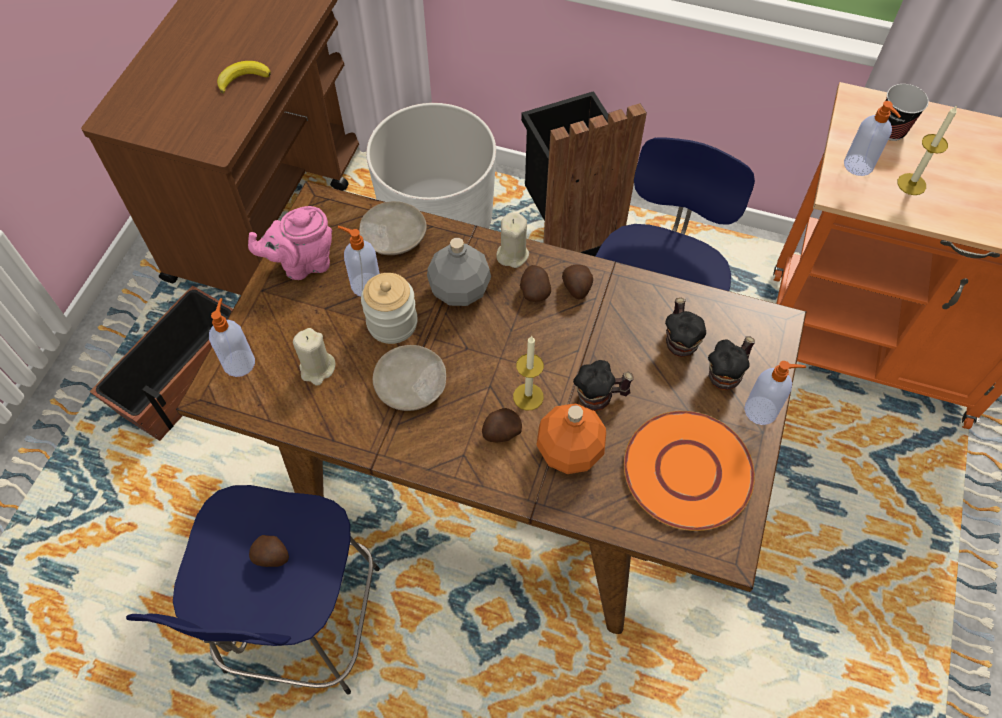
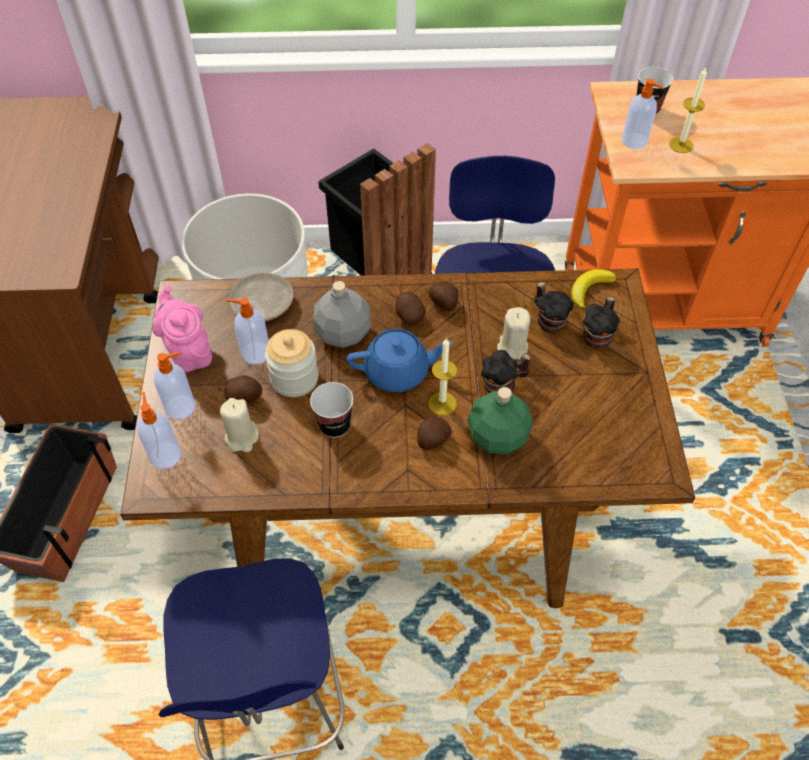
camera: 20 degrees left, 5 degrees down
(243, 78) = (60, 207): banana -> banana (589, 290)
(272, 557) = (253, 627): potato -> potato (245, 397)
(303, 264) = (188, 352): pink teapot -> pink teapot turned 105 degrees clockwise
(411, 385) = (334, 425): beige plate -> cup
(497, 349) = (398, 372): none -> blue teapot
(512, 254) = (376, 291): beige candle -> beige candle (512, 348)
(568, 451) = (497, 437): orange bottle -> green bottle
(686, 471) = (601, 422): orange plate -> none
(762, 410) = (639, 355): soap dispenser -> soap dispenser (181, 406)

